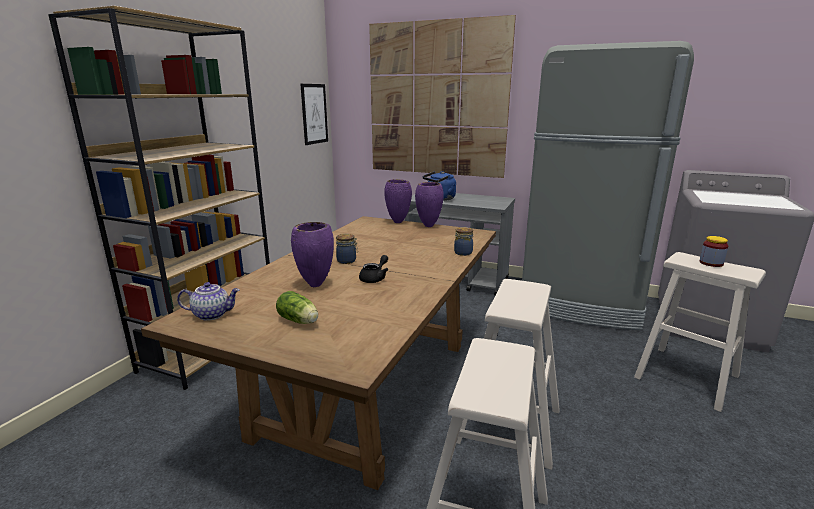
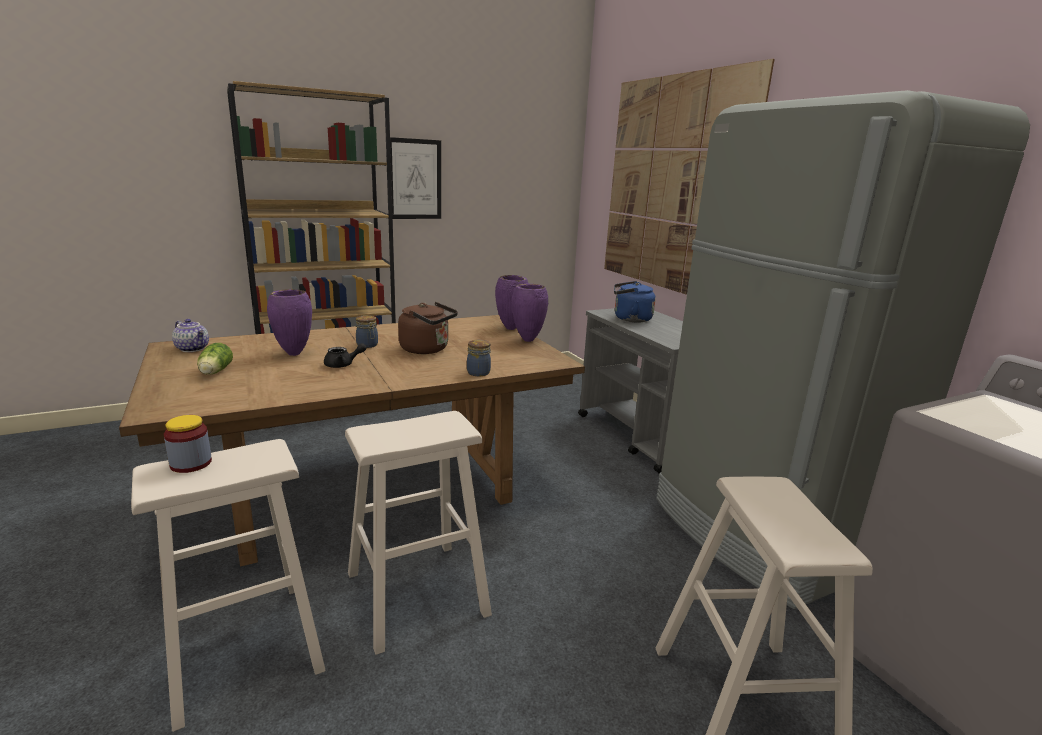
camera: 40 degrees right, 0 degrees up
(314, 114) = (549, 193): picture -> picture (414, 179)
(393, 250) = (427, 349): none -> brown kettle
(711, 263) = (791, 511): jar -> jar (191, 463)

